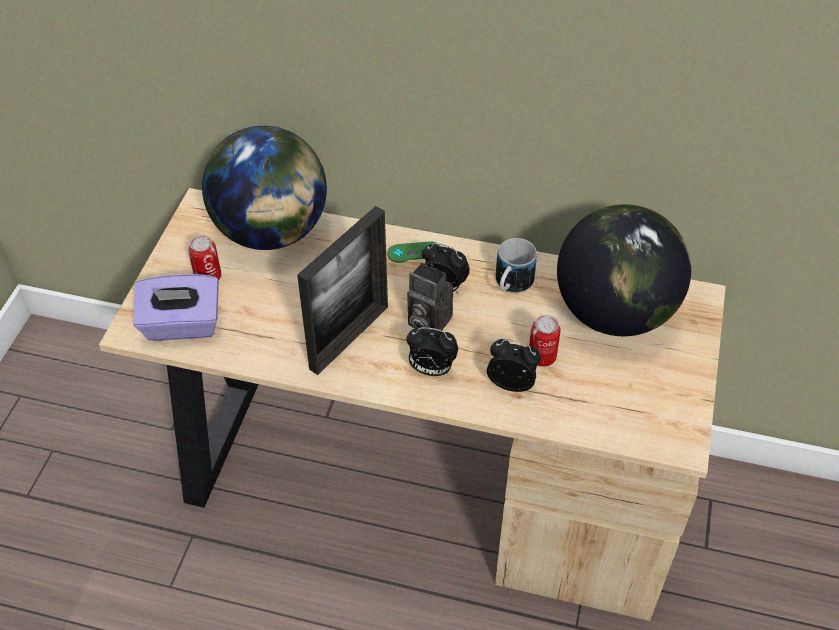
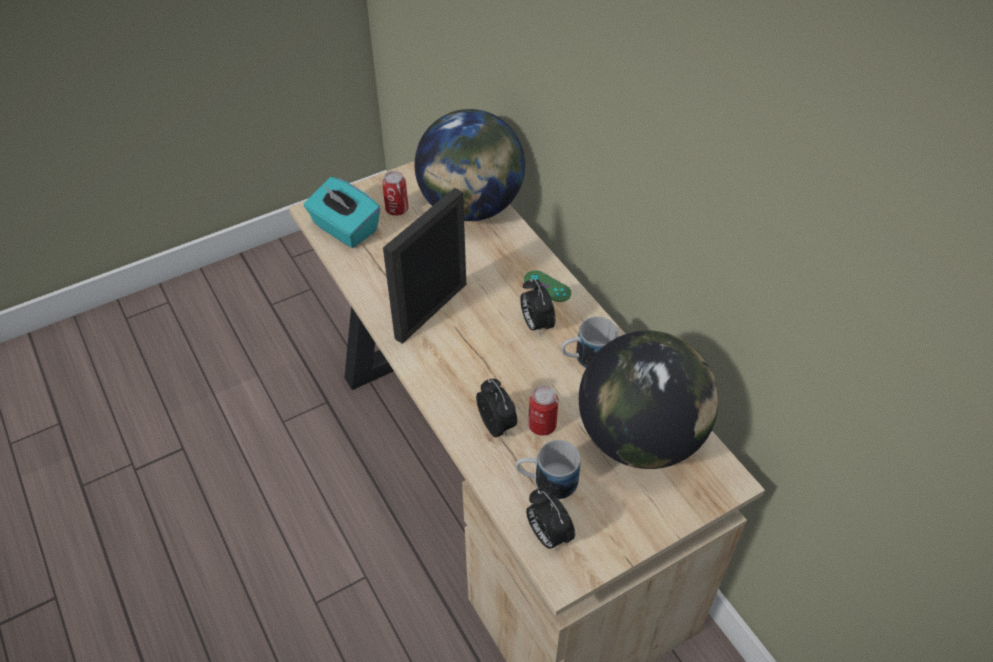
camera: 45 degrees right, 0 degrees up
(182, 325) = (345, 229): purple tissue box -> turquoise tissue box
(349, 337) = (431, 311): picture frame -> picture frame turned 135 degrees clockwise
(426, 321) = (494, 338): camera -> none
(431, 369) = (455, 373): alarm clock -> alarm clock (548, 535)
(594, 393) = (546, 481): none -> mug

